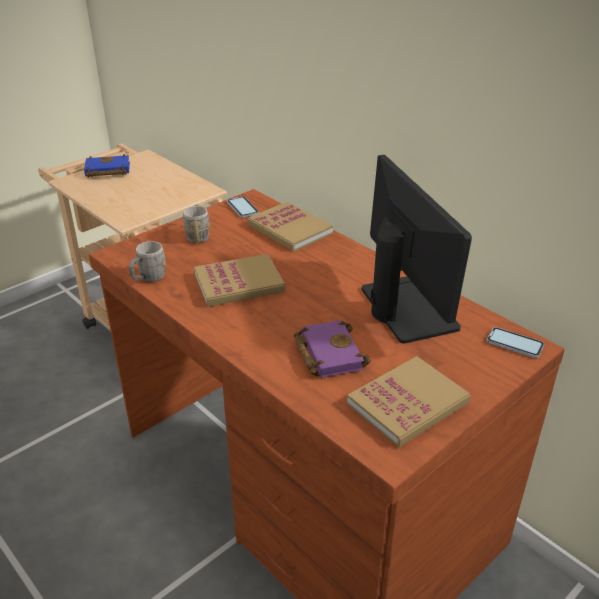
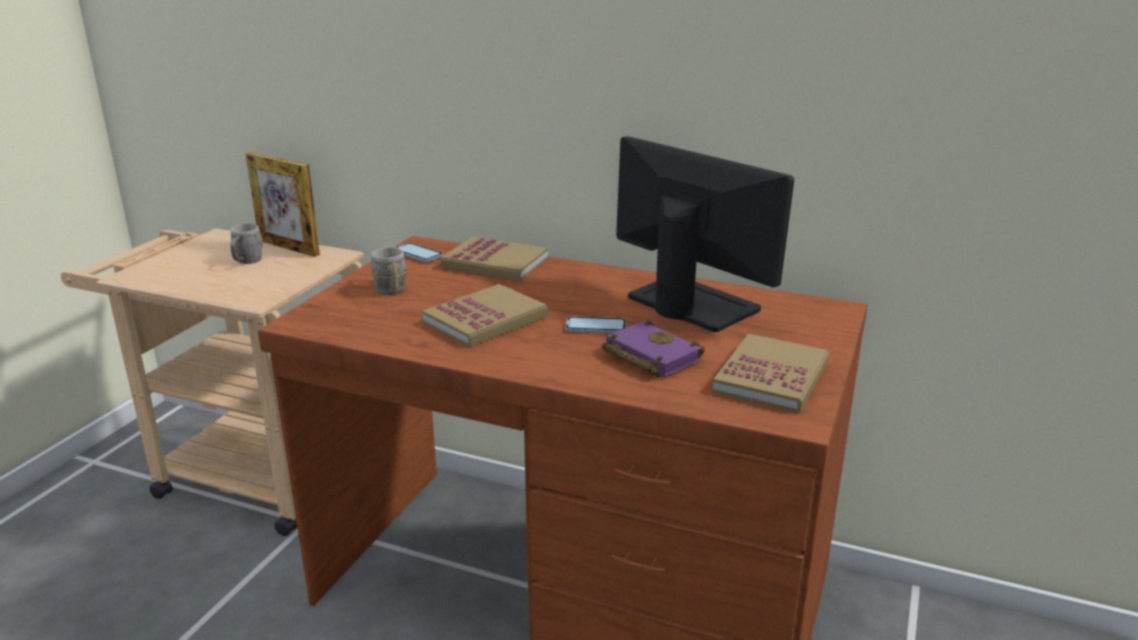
camera: 25 degrees left, 10 degrees down
(106, 171) = (178, 256): blue book -> none
(148, 278) = (366, 337): grey mug -> grey mug (246, 262)
(180, 177) = (288, 247): none -> picture frame
(514, 344) = (821, 309): phone -> phone (596, 327)

